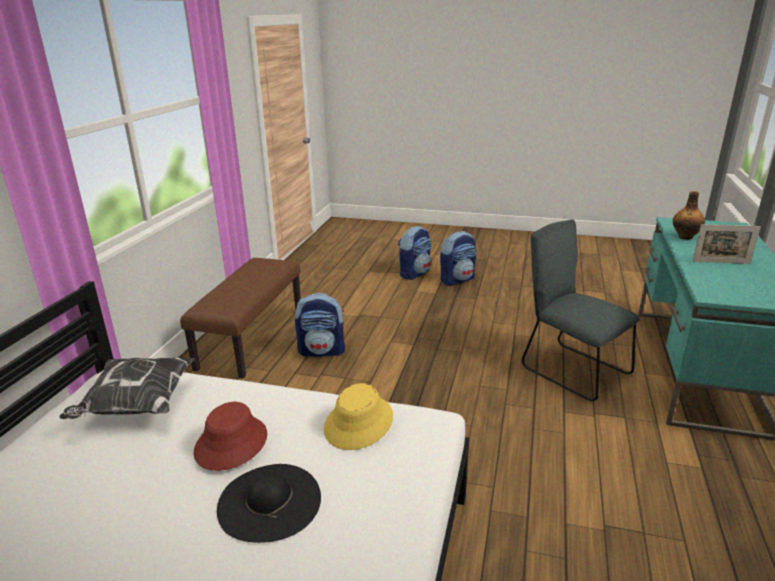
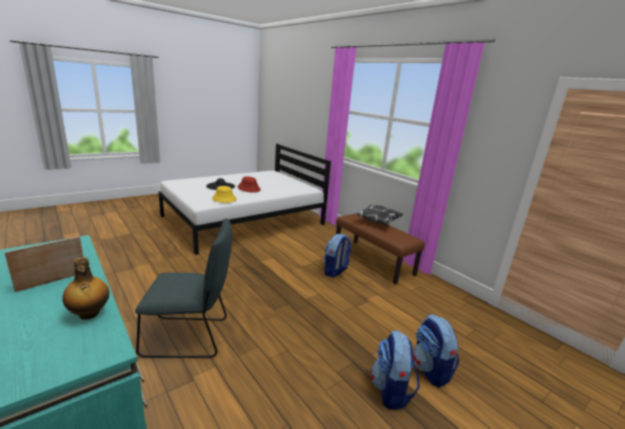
camera: 125 degrees right, 5 degrees down
(136, 405) = (287, 186): pillow -> pillow (377, 222)

